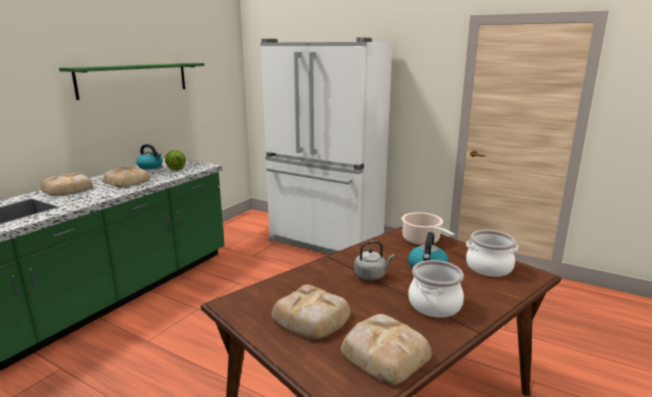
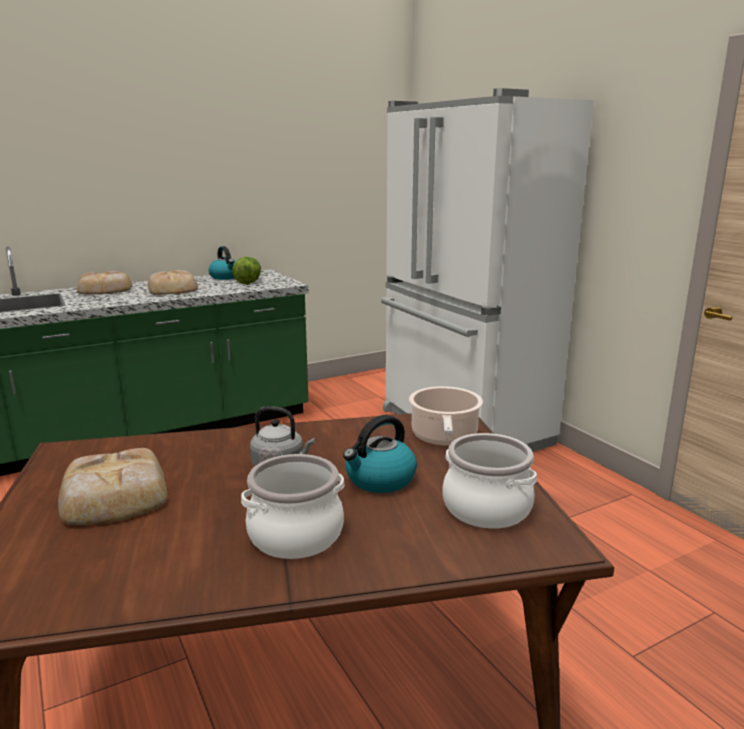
camera: 30 degrees right, 0 degrees up
(134, 79) = (223, 160): green shelf -> none
(384, 352) = (113, 574): bread -> none

